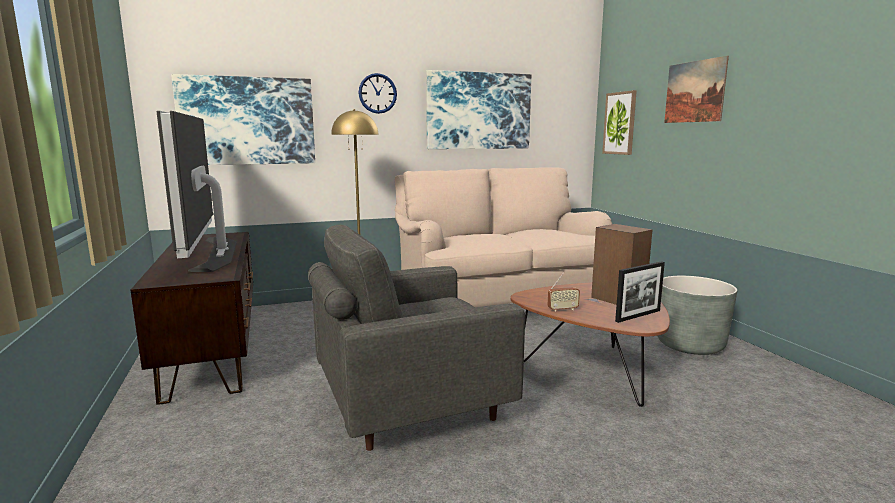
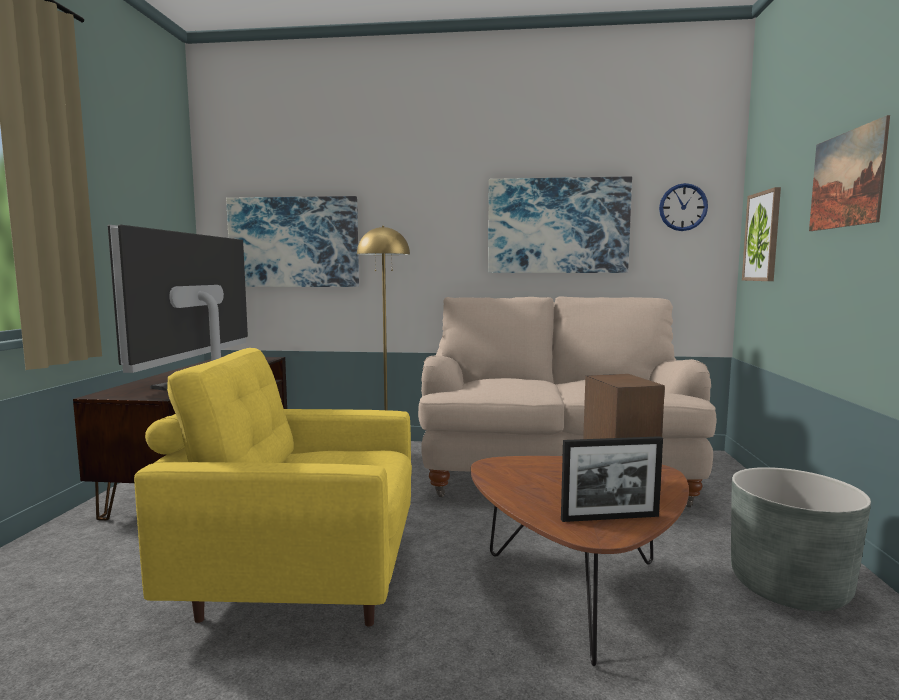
camera: 25 degrees right, 5 degrees down
(377, 93) = (430, 209): wall clock -> wall clock (683, 207)
(409, 405) = (300, 578): grey armchair -> yellow armchair
(562, 309) = (513, 489): radio -> none

